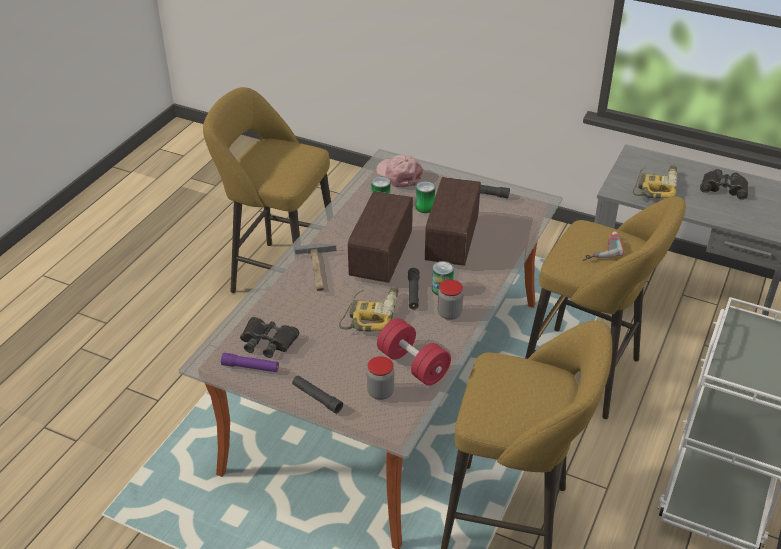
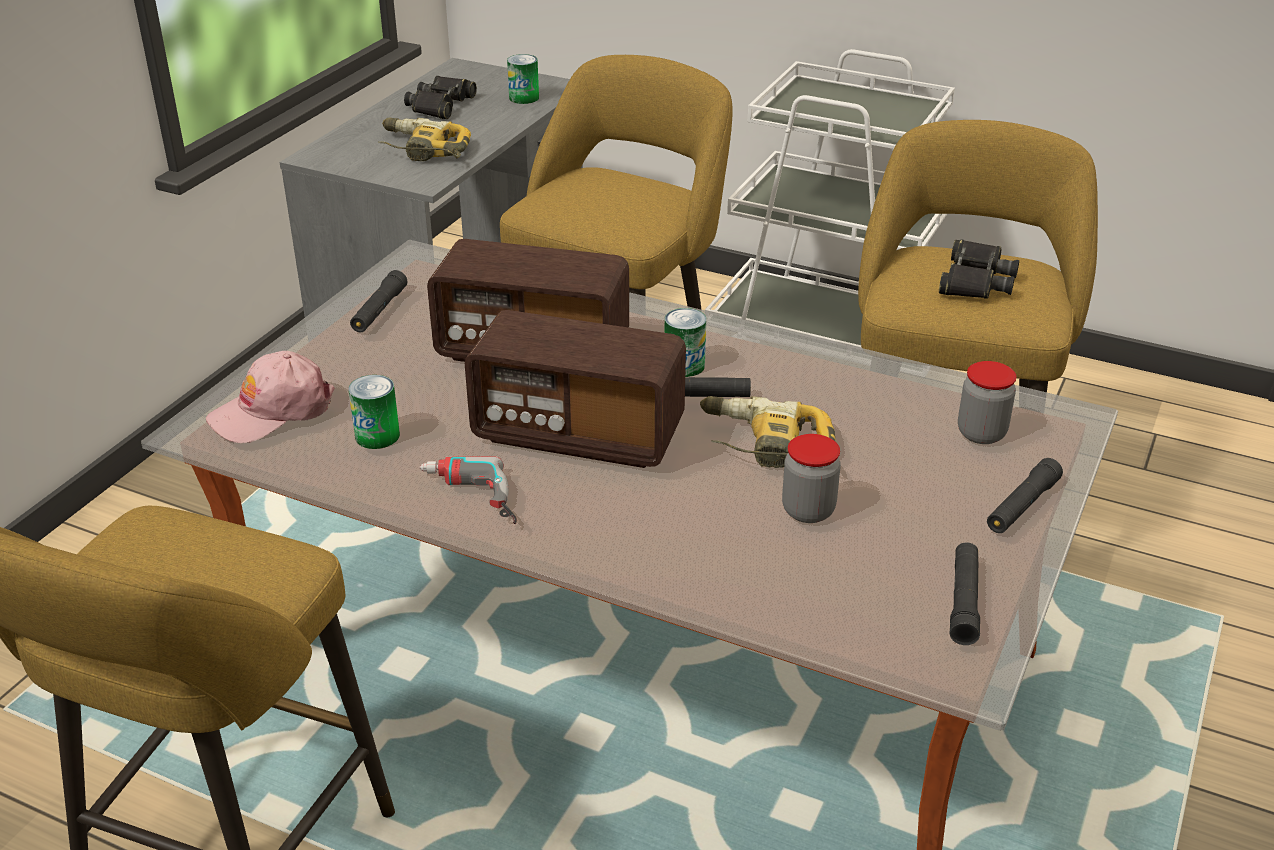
camera: 90 degrees left, 5 degrees down
(250, 367) = (963, 601): purple flashlight -> black flashlight
(268, 341) = (876, 581): black binoculars -> black binoculars (975, 280)
(318, 269) = (622, 518): hammer -> none
(413, 365) = (900, 399): red dumbbell -> none
(425, 207) = (410, 380): can -> can (524, 98)
(449, 313) = (754, 359): jar -> jar (808, 510)
(599, 249) = (604, 197): power drill -> power drill (468, 500)

